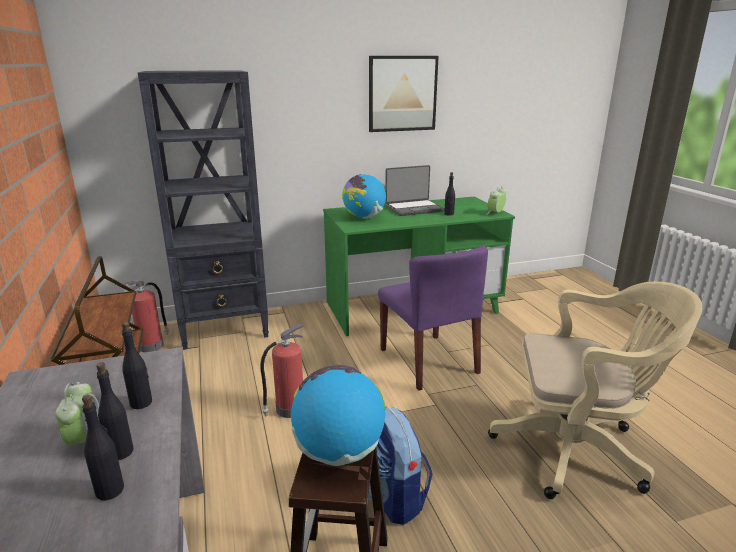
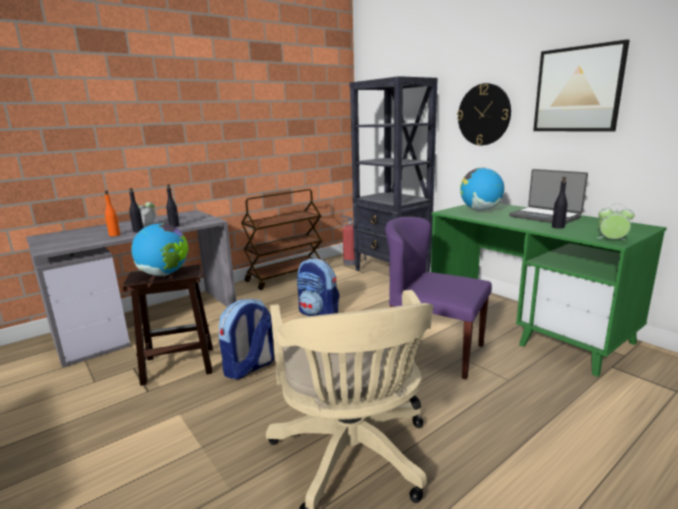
camera: 70 degrees right, 5 degrees down
(110, 490) = (115, 235): black bottle -> orange bottle
(288, 409) = (319, 314): fire extinguisher -> backpack
(310, 116) = (484, 114): none -> wall clock
(429, 361) = (433, 351): purple chair -> purple chair turned 75 degrees clockwise

